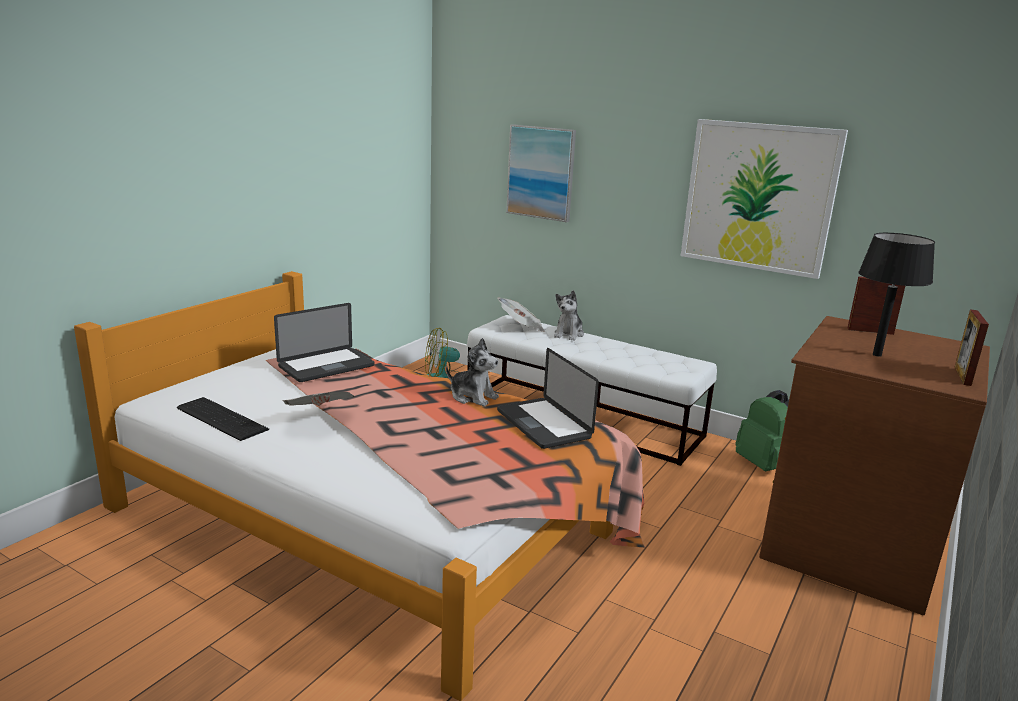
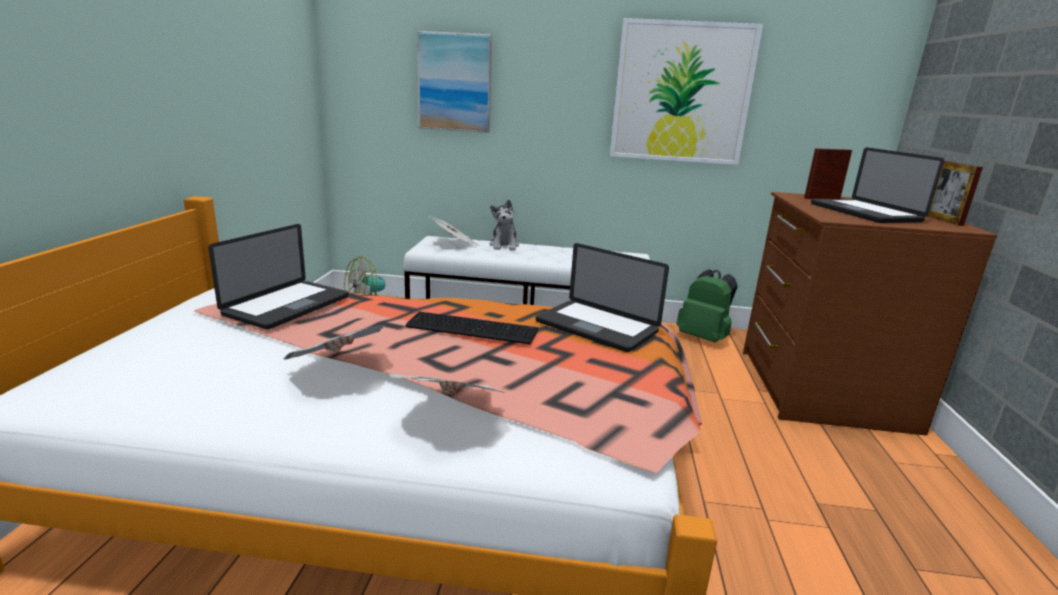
camera: 25 degrees left, 0 degrees up
(222, 417) = (180, 397): keyboard -> keyboard (471, 327)
(364, 459) = (452, 410): none -> newspaper
(473, 397) = (494, 312): plush toy -> none
(877, 355) = (864, 212): black table lamp -> laptop

